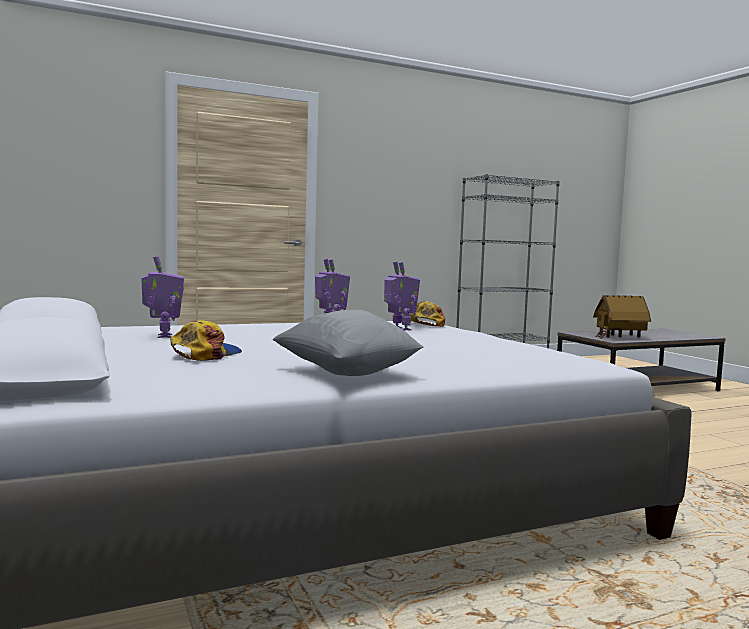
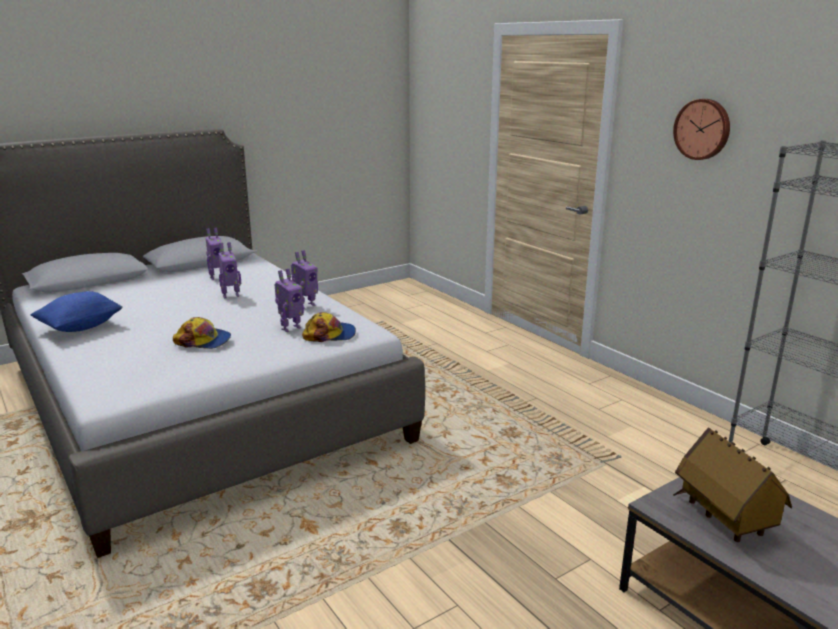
camera: 80 degrees right, 15 degrees up
(205, 354) = (144, 294): cap -> cap (203, 341)
(264, 335) = (230, 295): none -> toy robot
(346, 372) = (81, 327): grey pillow -> blue pillow
(390, 174) = (703, 129): none -> wall clock

